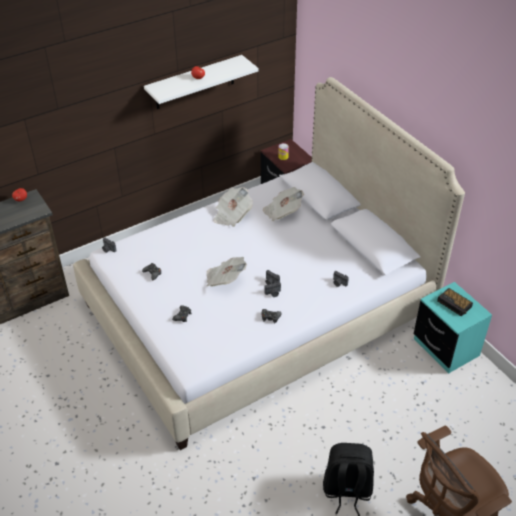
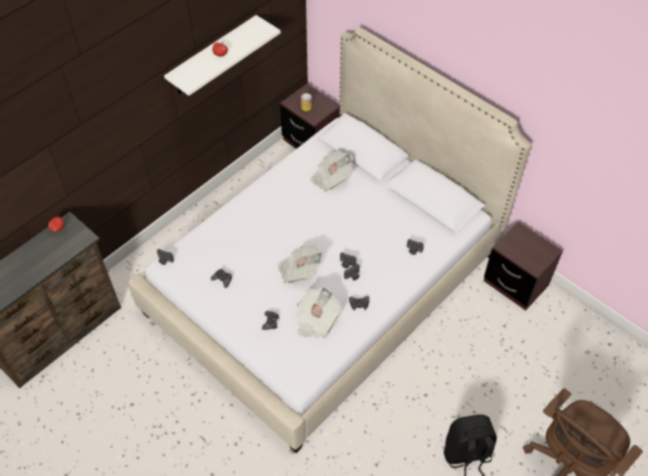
camera: 15 degrees left, 10 degrees up
(232, 215) = (281, 193): newspaper -> newspaper (316, 320)
(445, 347) = (515, 283): turquoise nightstand -> brown nightstand
(455, 304) = (526, 246): alarm clock -> none

